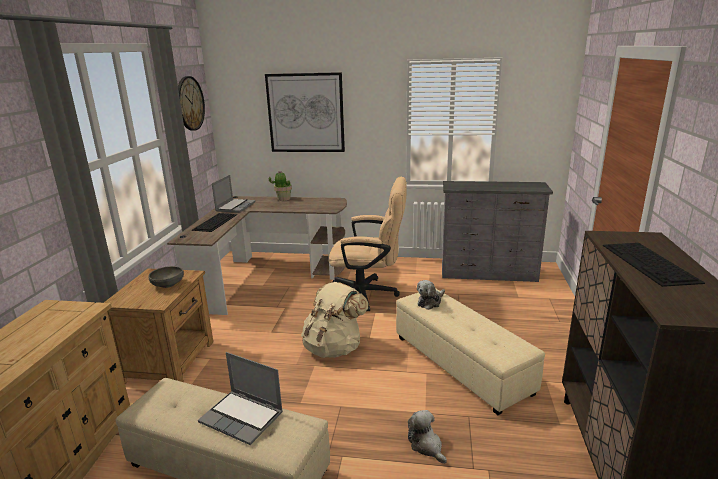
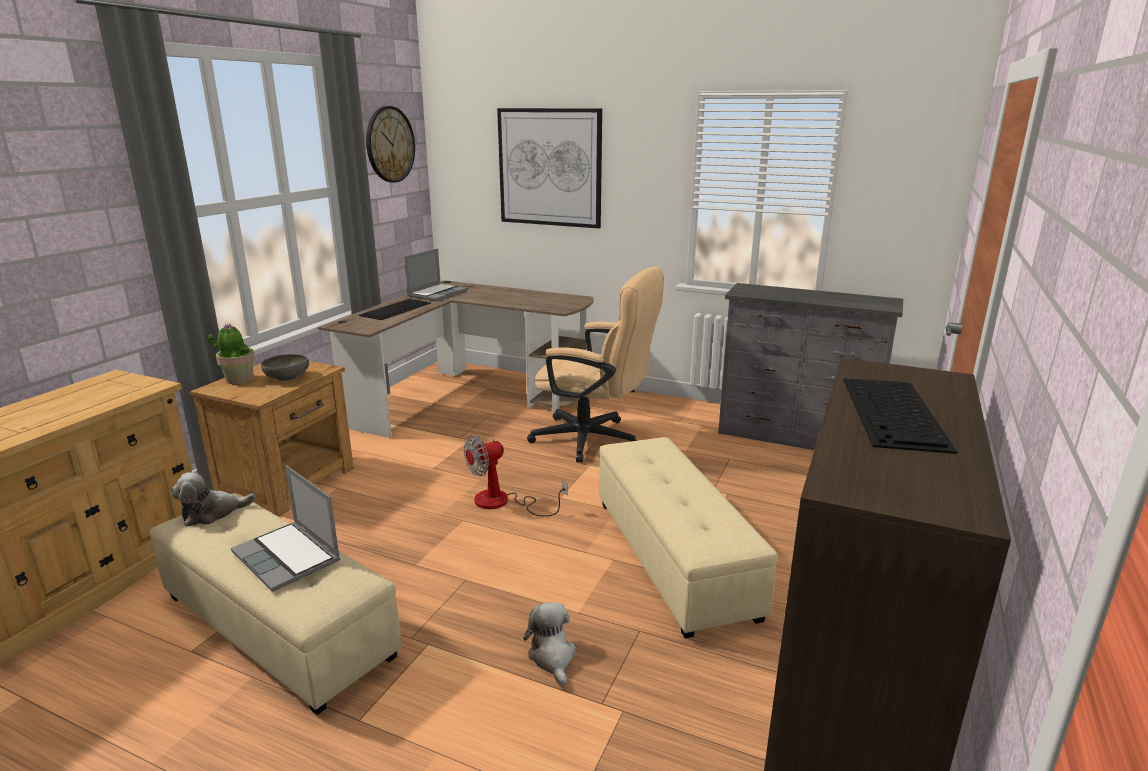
camera: 15 degrees right, 0 degrees up
(283, 199) = (508, 290): potted plant -> potted plant (239, 379)
(334, 348) = (503, 502): beige backpack -> fan
(430, 302) = (645, 455): plush toy -> plush toy (212, 513)

